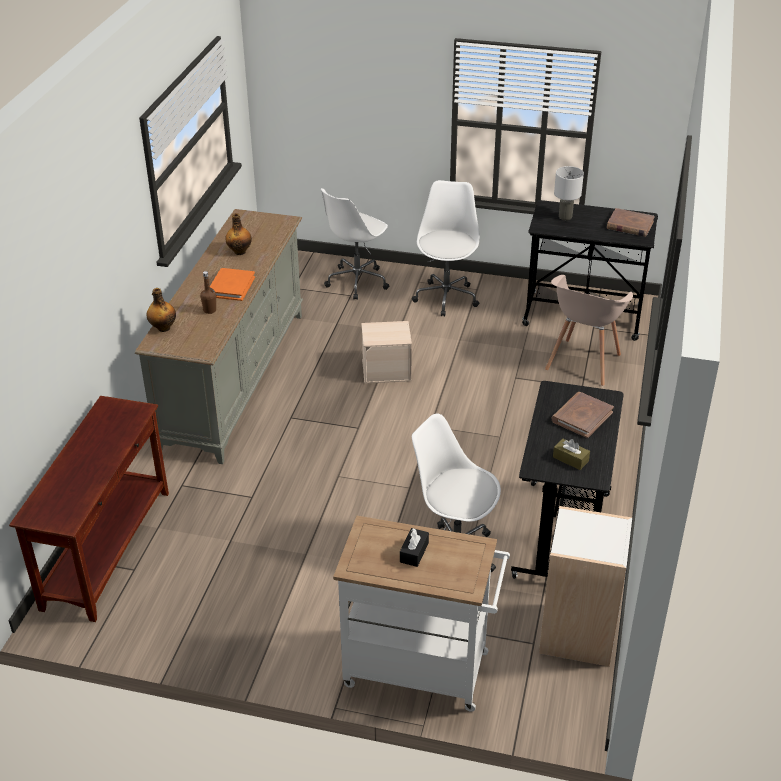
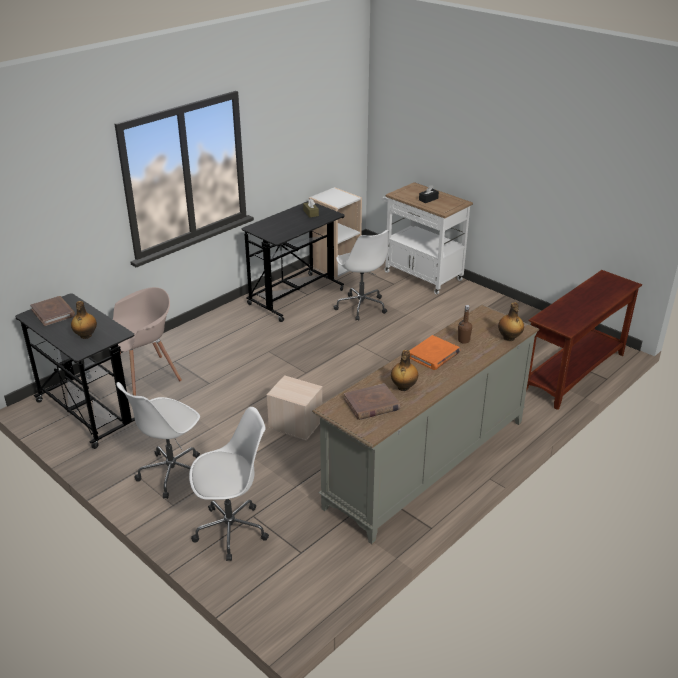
camera: 150 degrees left, 5 degrees down
(565, 217) = (85, 336): white table lamp -> bottle
(582, 417) = (280, 225): brown book -> brown book (372, 404)

